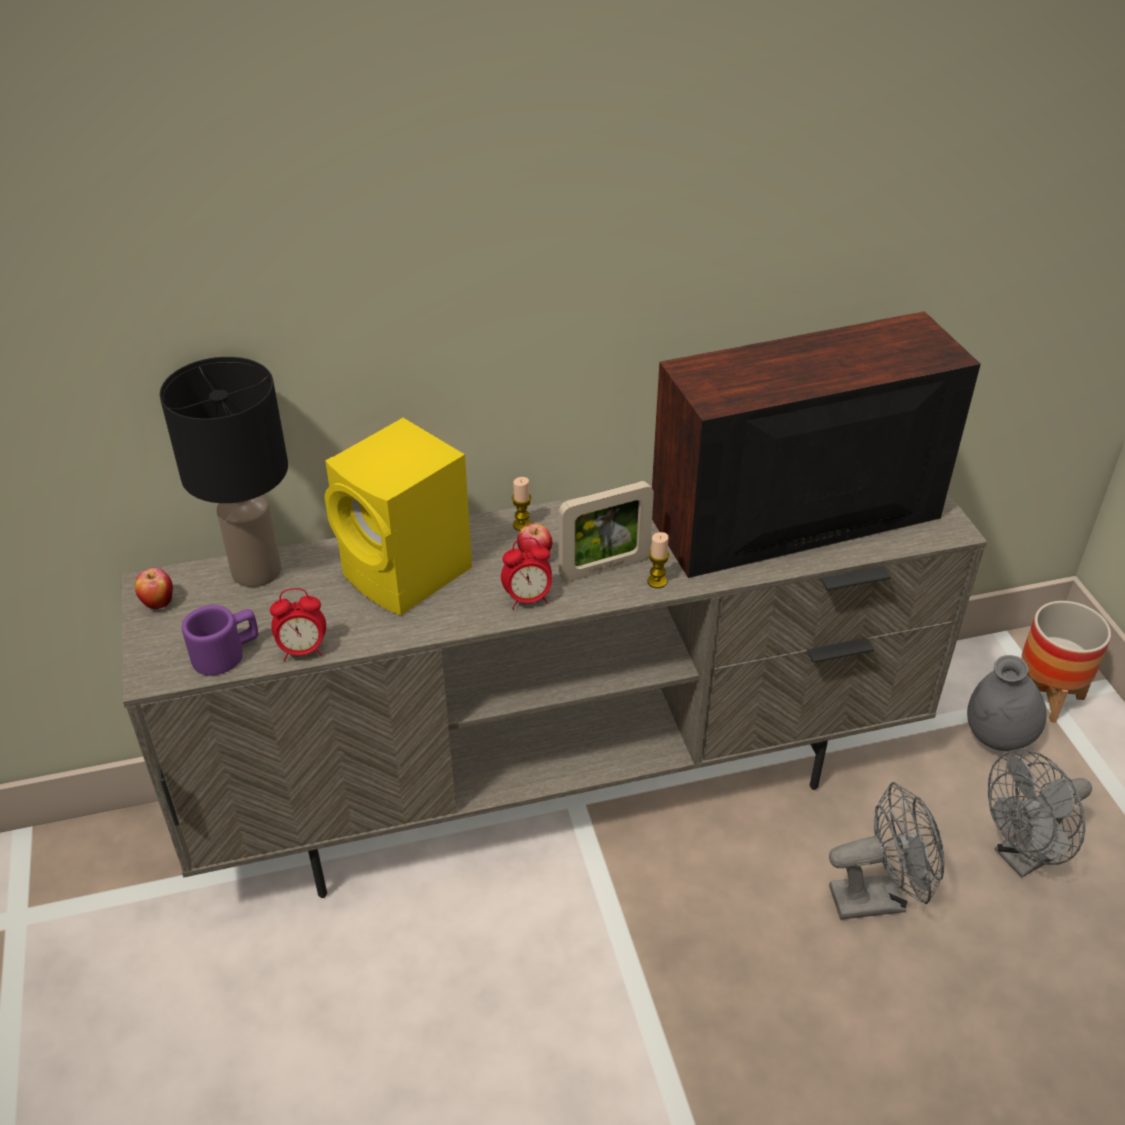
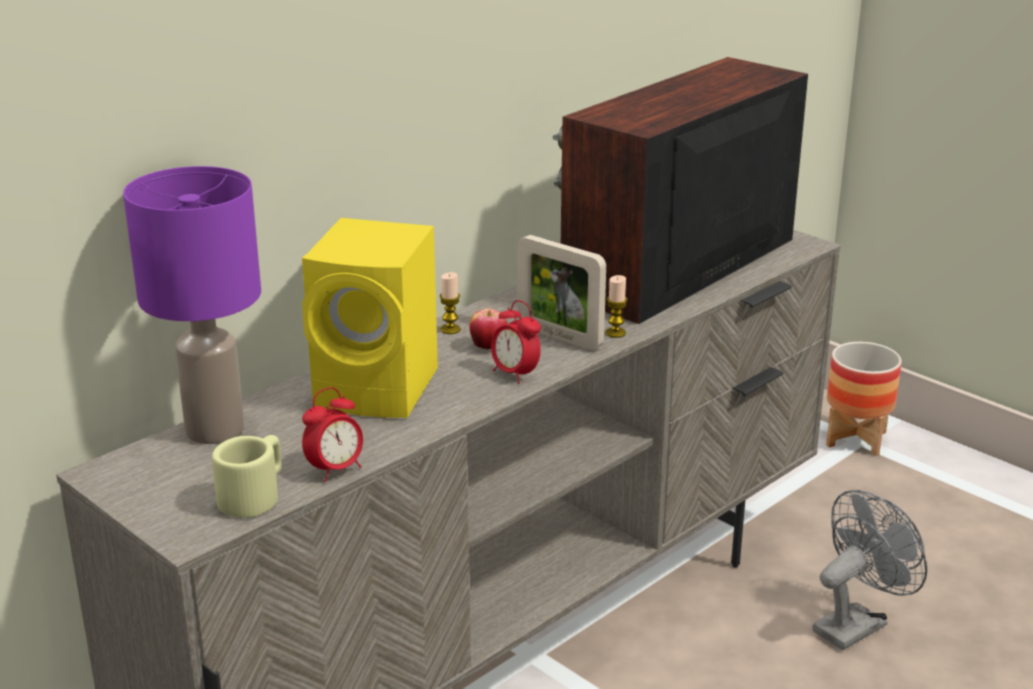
camera: 30 degrees left, 15 degrees down
(158, 603) = (129, 483): apple -> none
(227, 653) = (255, 496): purple mug -> beige mug
(258, 571) = (217, 429): black table lamp -> purple table lamp
(528, 599) = (515, 374): alarm clock -> alarm clock turned 90 degrees clockwise
(604, 568) = (559, 337): picture frame -> picture frame turned 90 degrees clockwise
(996, 738) = (846, 480): grey vase -> none
(1023, 857) = (937, 552): grey fan -> none

